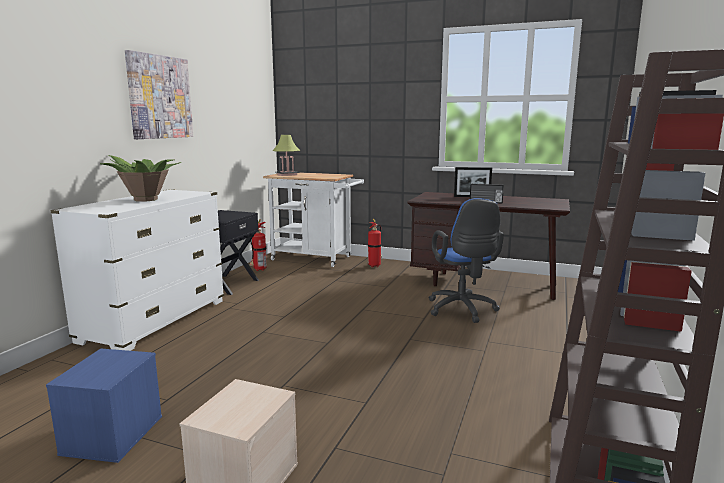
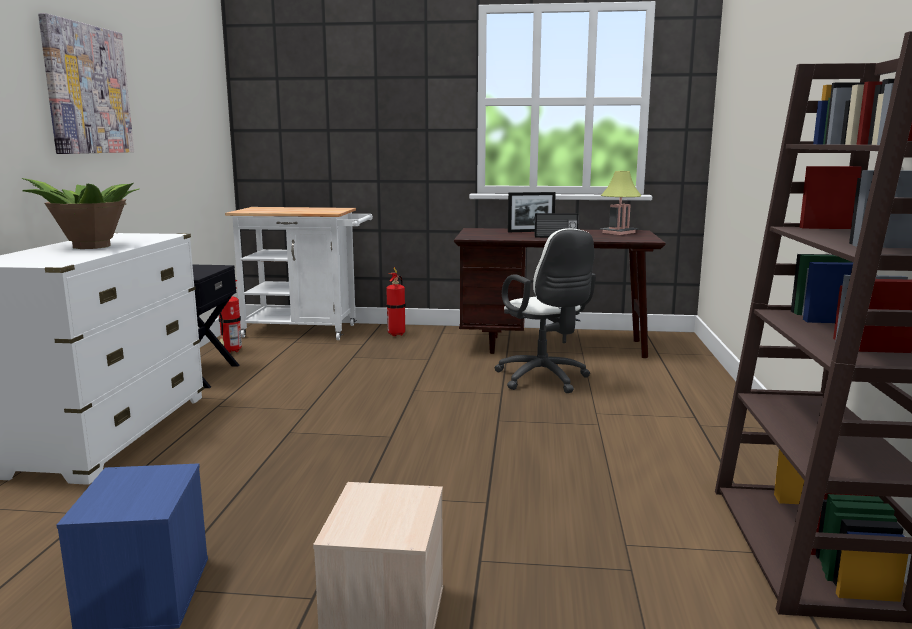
camera: 15 degrees left, 0 degrees up
(287, 174) = (259, 210): table lamp -> table lamp (619, 232)
(462, 310) = (544, 380): blue office chair -> white office chair

